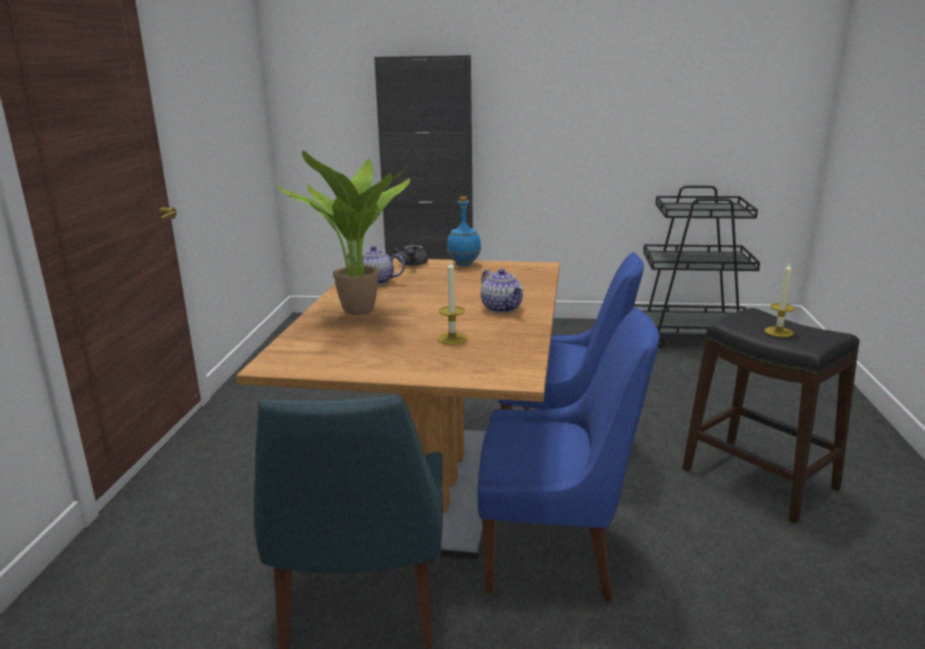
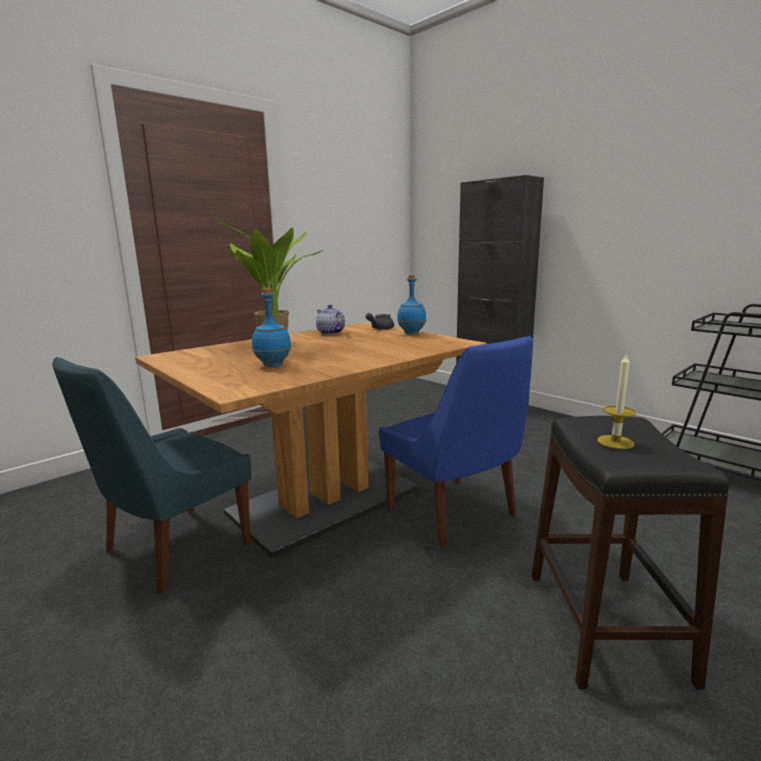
camera: 40 degrees right, 5 degrees down
(452, 338) = (272, 365): candle -> blue bottle
(502, 308) = (355, 358): teapot -> none
(556, 553) = (323, 583): blue chair -> none

